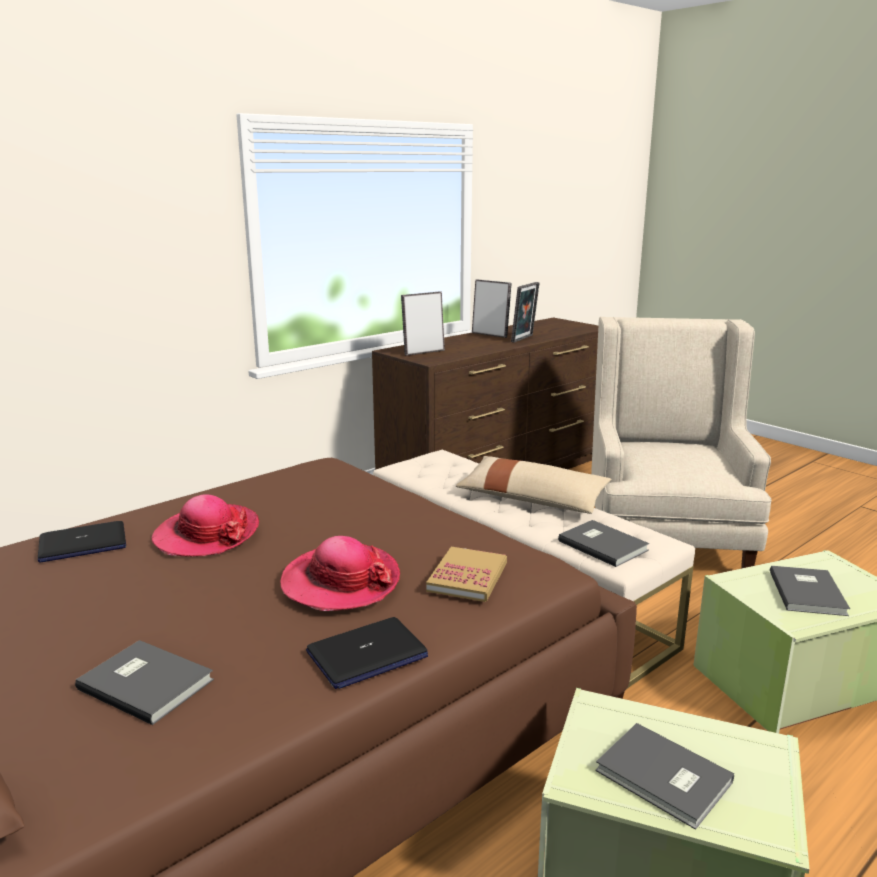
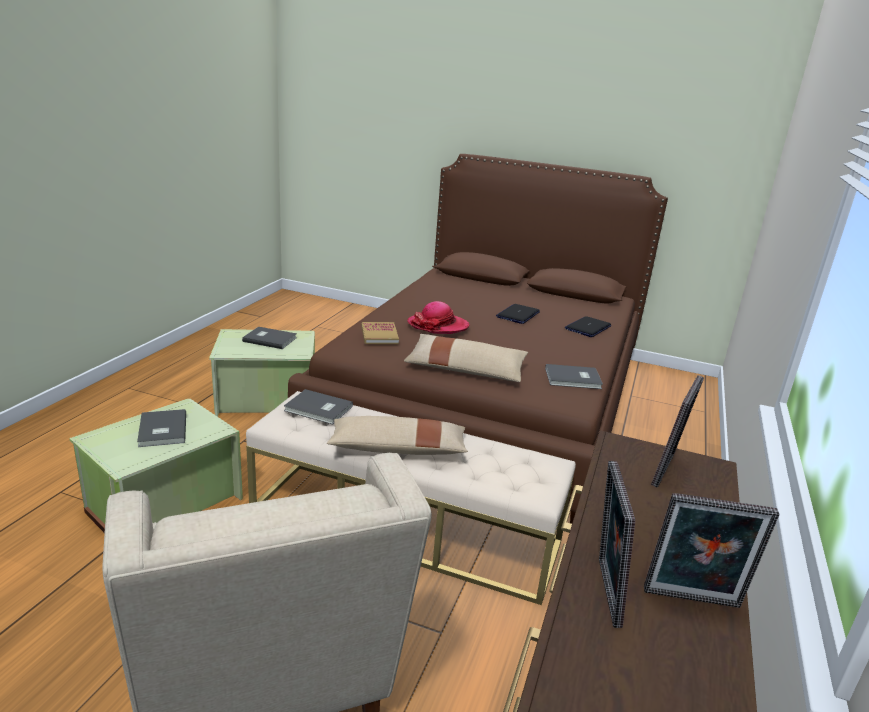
camera: 150 degrees right, 5 degrees up
(147, 682) = (460, 296): grey book -> grey book (574, 379)
(206, 535) = (542, 339): hat -> none
(367, 655) = (395, 309): laptop -> laptop (518, 315)
(393, 511) = (465, 369): none -> beige pillow

